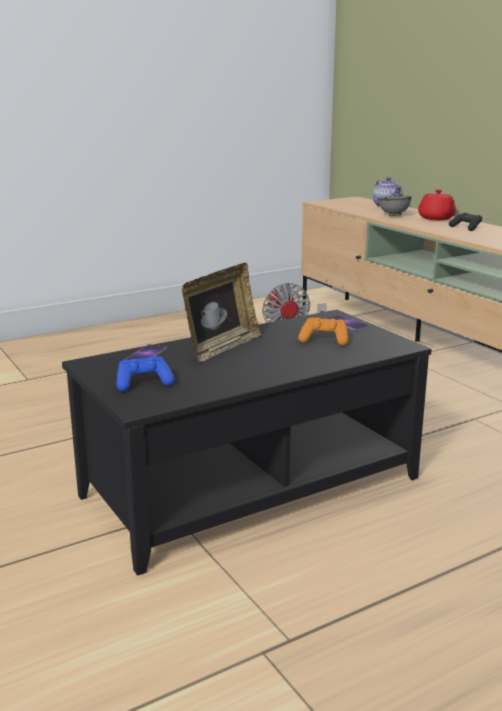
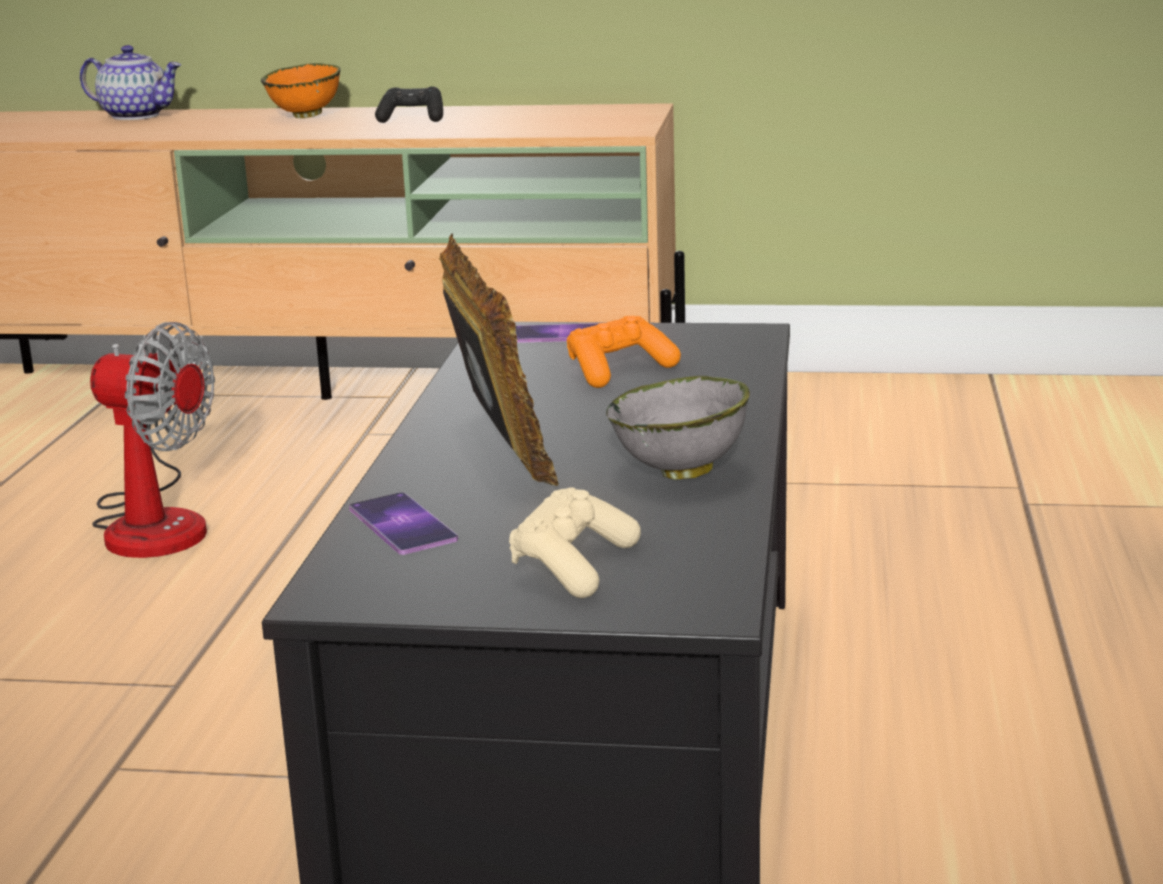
camera: 50 degrees left, 0 degrees up
(143, 383) = (573, 566): blue game controller -> beige game controller
(393, 216) = (212, 128): grey bowl -> grey bowl (681, 473)
(436, 218) = (307, 116): red teapot -> orange bowl

